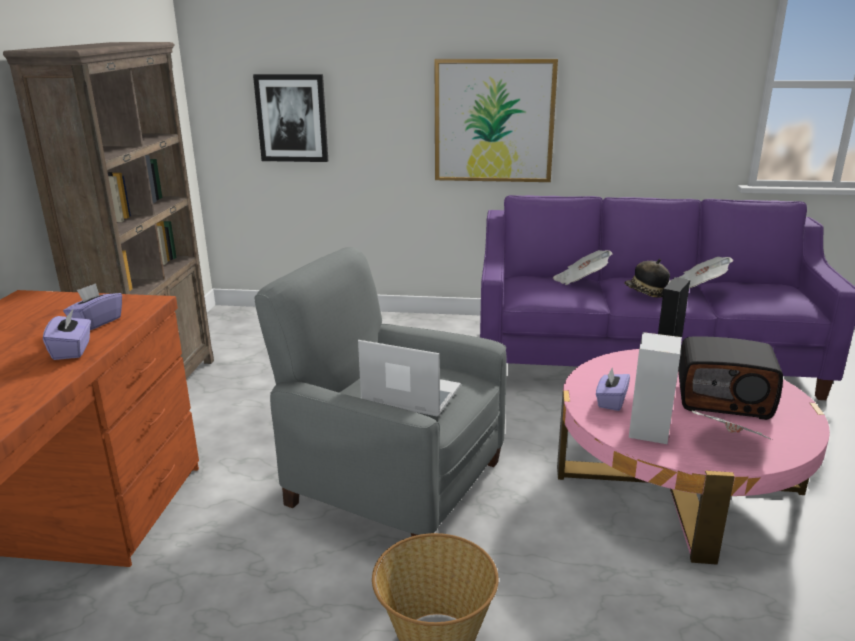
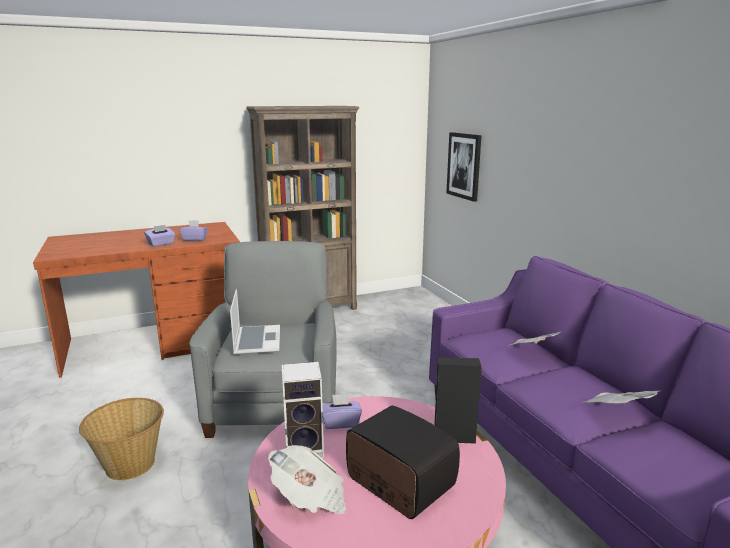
camera: 60 degrees right, 5 degrees down
(494, 121) = (574, 189): picture -> none
(645, 293) = (551, 386): hat -> none
(723, 399) = (398, 483): radio -> radio turned 150 degrees clockwise

